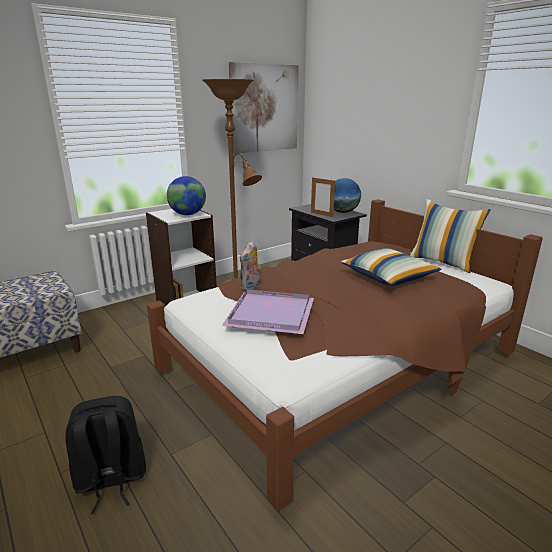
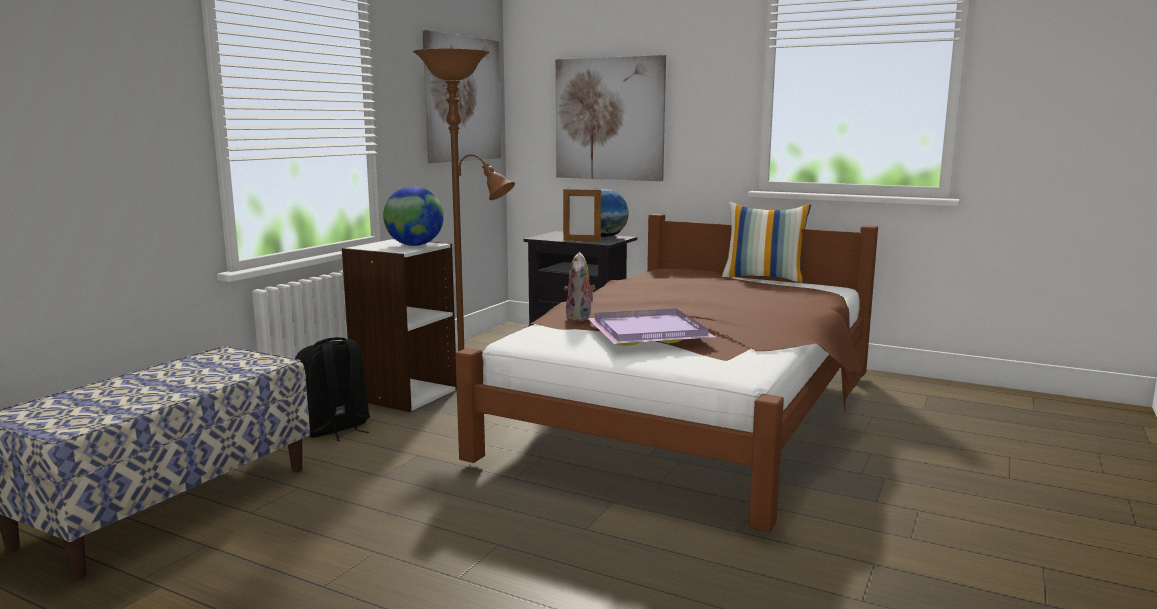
camera: 25 degrees left, 10 degrees down
(110, 480) = (537, 566): black backpack -> black backpack (334, 429)
(362, 124) = (609, 119): none -> picture
(388, 277) = (728, 293): pillow -> none

